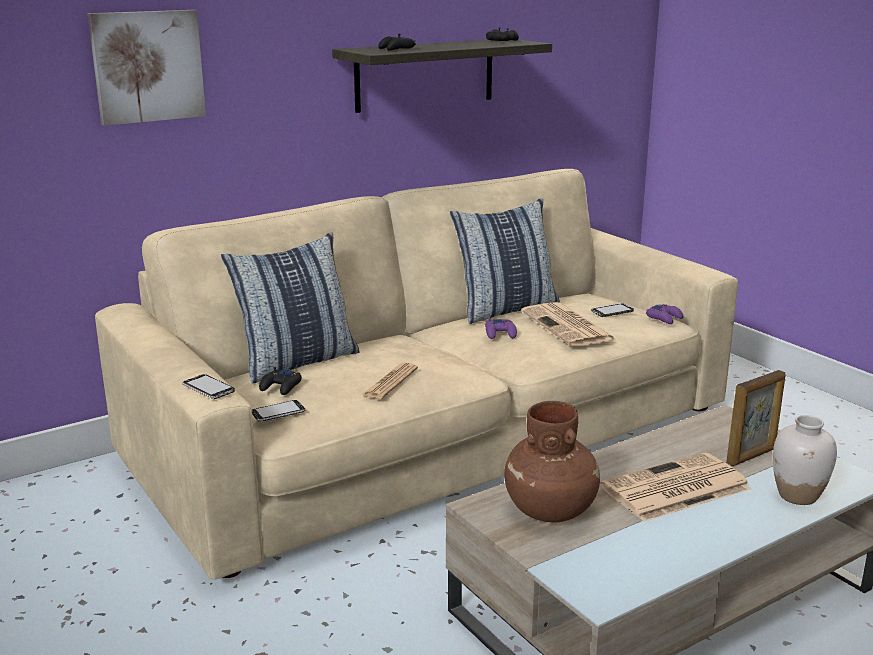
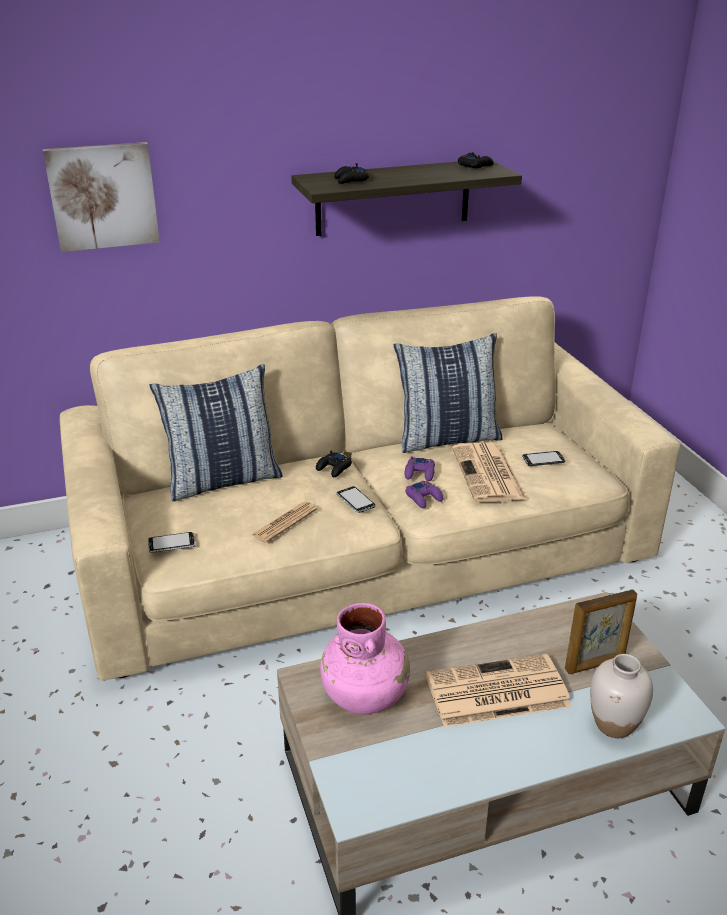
camera: 15 degrees right, 10 degrees up
(208, 389) = (97, 525): phone -> phone (355, 501)
(281, 387) = (189, 512): black game controller -> black game controller (334, 468)
(550, 509) = (365, 695): brown vase -> pink vase
(664, 318) = (593, 474): purple game controller -> purple game controller (424, 498)

